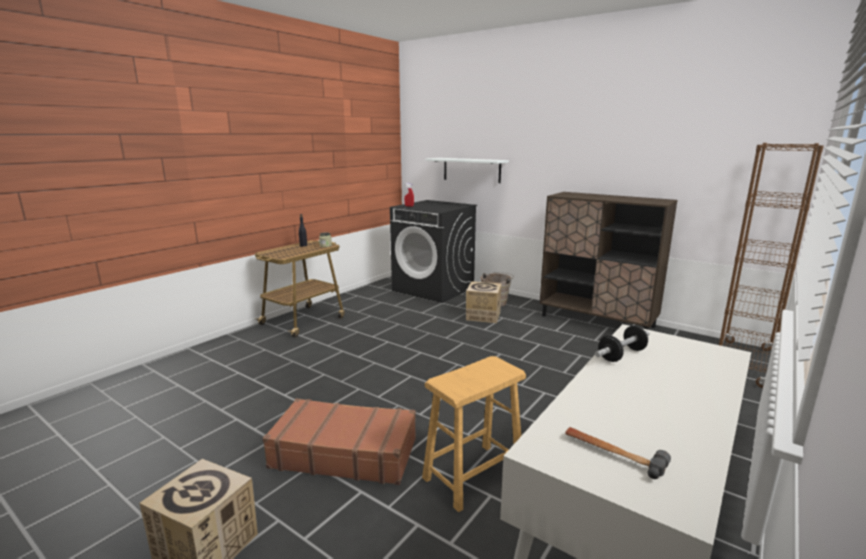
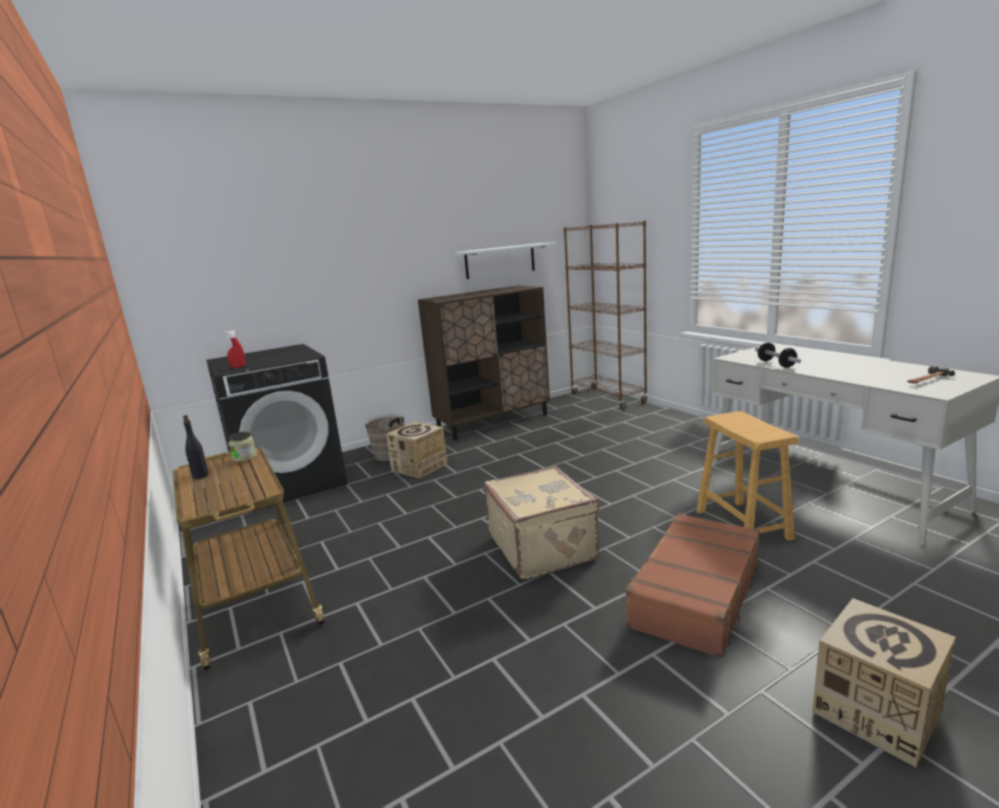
camera: 65 degrees left, 0 degrees up
(390, 381) = (543, 547): none -> beige suitcase
(471, 170) = (281, 297): white shelf -> white shelf (500, 261)

